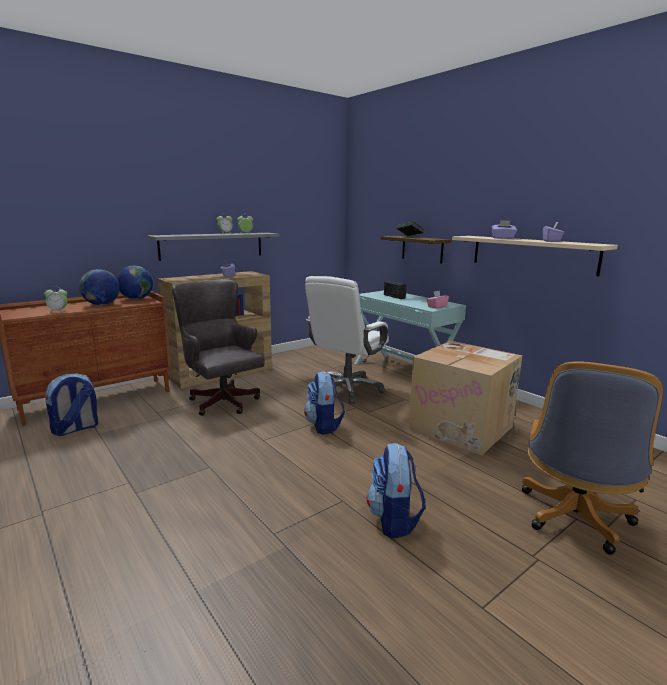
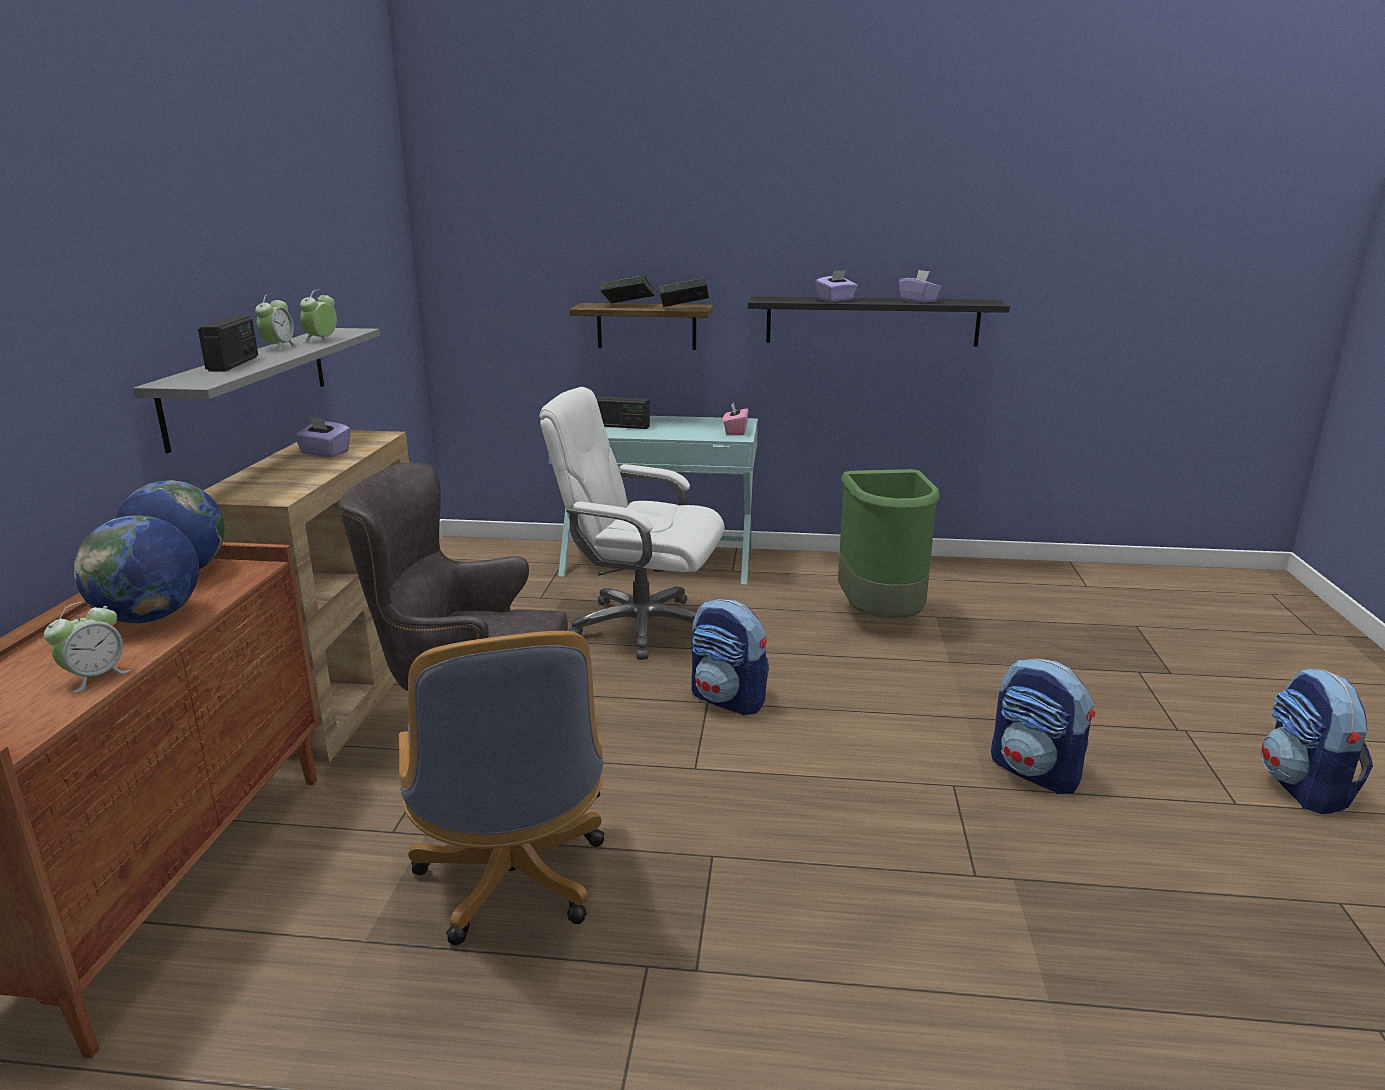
camera: 45 degrees left, 5 degrees up
(75, 429) = (280, 969): backpack -> backpack (1304, 788)
(192, 234) = (234, 364): none -> radio
(347, 389) = (640, 626): white office chair -> white office chair turned 120 degrees clockwise
(427, 239) = (684, 308): none -> book
(462, 427) = (882, 618): cardboard box -> green trash can
(532, 254) = (872, 321): beige shelf -> black shelf
(574, 522) = (1144, 676): blue office chair -> blue office chair (515, 890)

